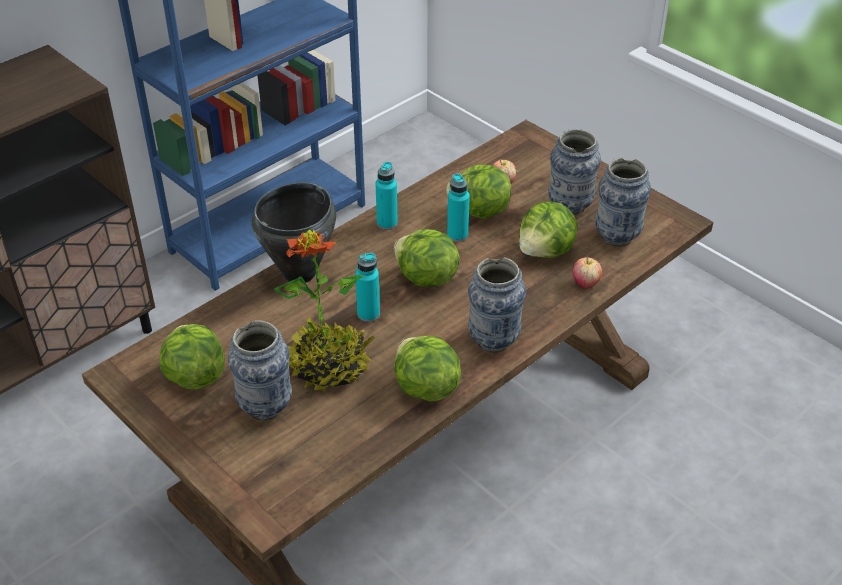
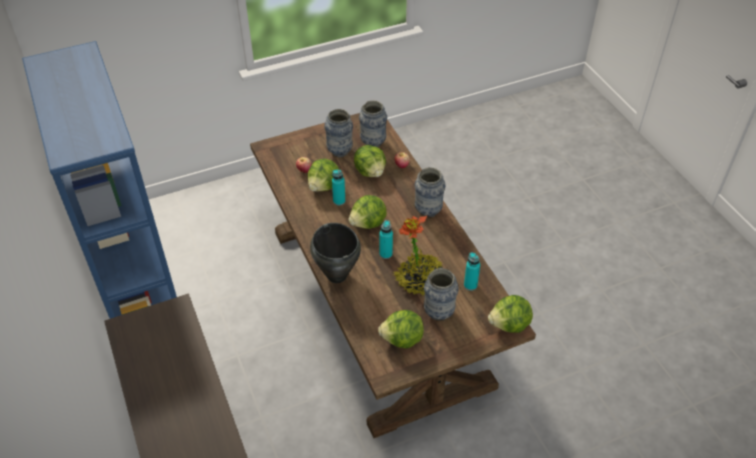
camera: 70 degrees left, 5 degrees up
(387, 223) = (312, 227): turquoise bottle -> turquoise bottle (470, 285)
(425, 388) = (450, 246): lettuce -> lettuce (509, 325)

